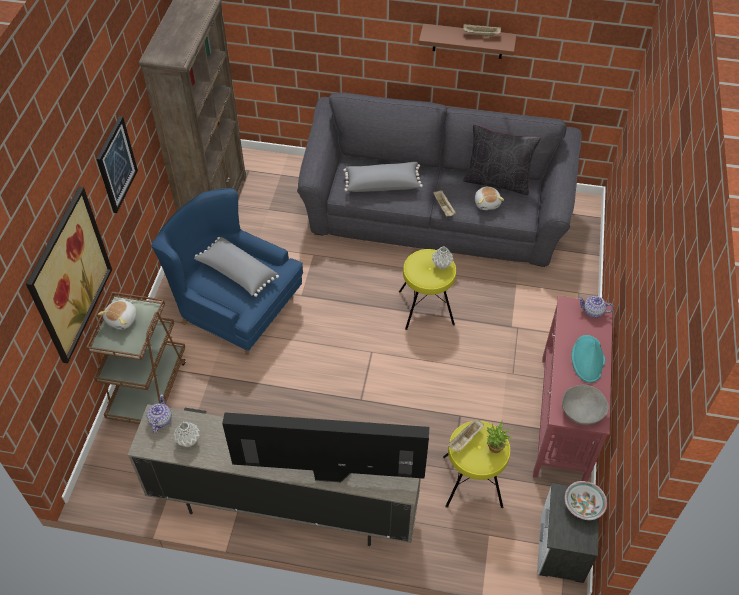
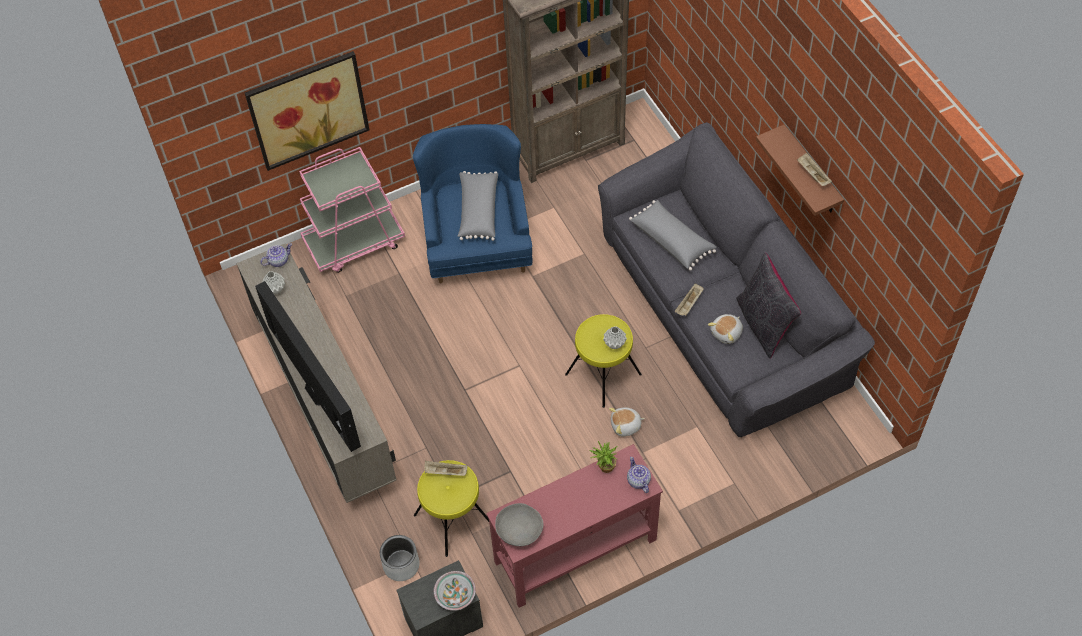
camera: 55 degrees right, 5 degrees up
(116, 164) = (424, 53): picture -> none
(122, 319) = (344, 173): plush toy -> plush toy (626, 426)
(148, 387) = (355, 242): brown cart -> pink cart
(485, 546) = (401, 565): none -> grey planter
(494, 450) = (452, 498): potted plant -> potted plant (604, 468)
(588, 359) = (579, 505): turquoise hat -> none

